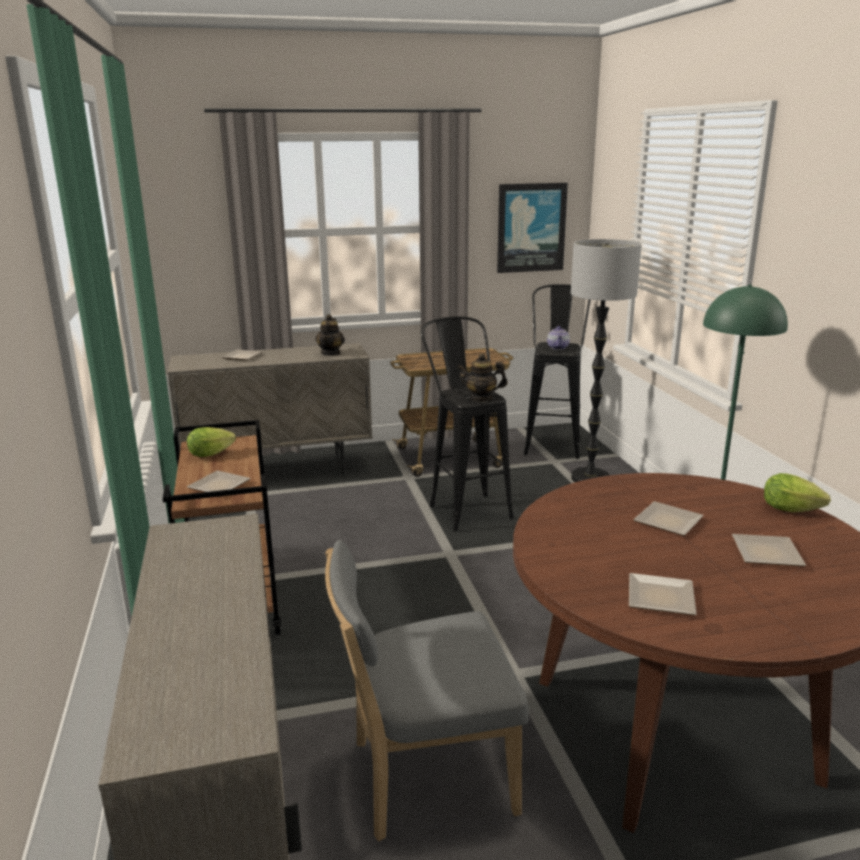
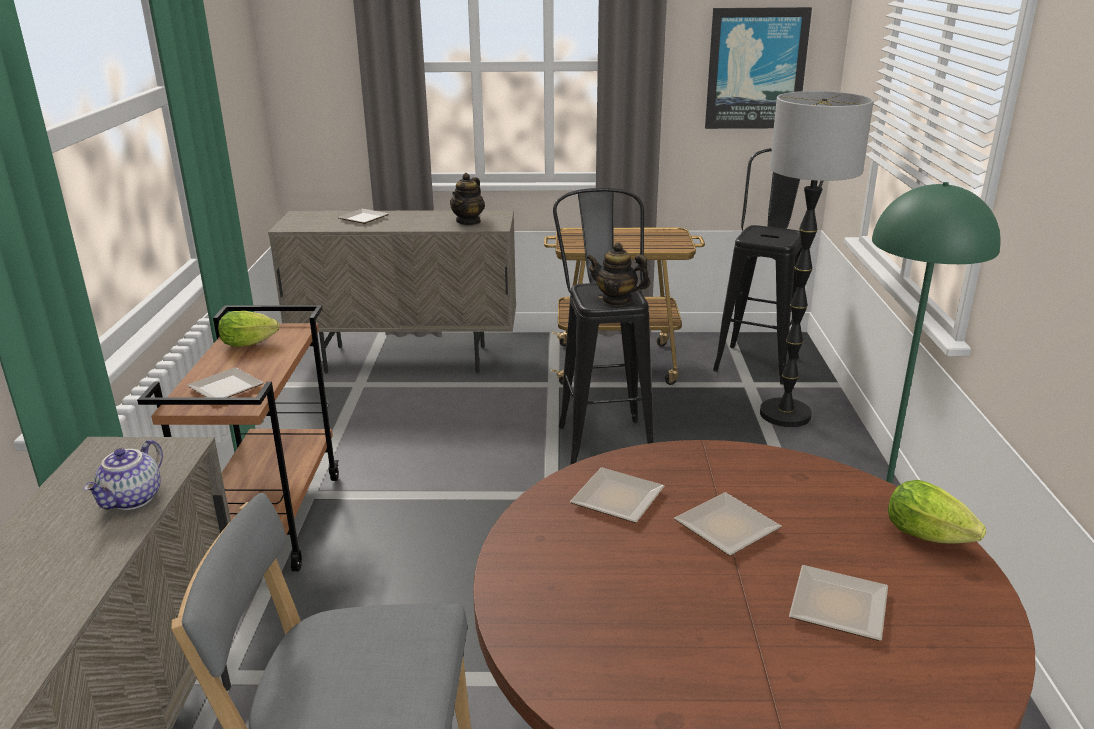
camera: 15 degrees right, 5 degrees up
(558, 348) = (771, 235): teapot -> teapot (133, 499)
(663, 597) = (631, 653): plate -> plate (621, 498)

